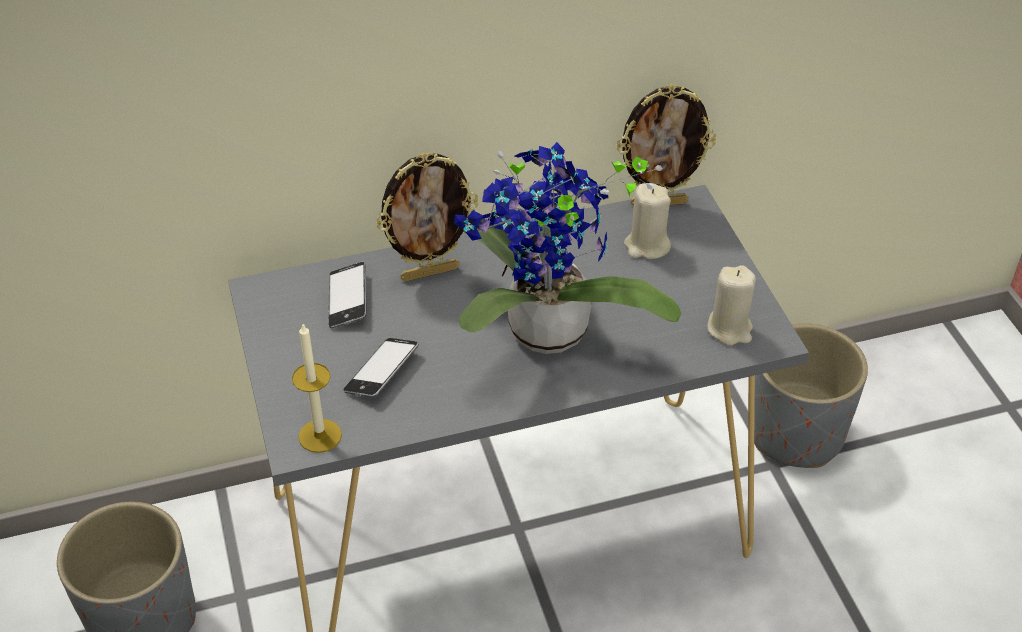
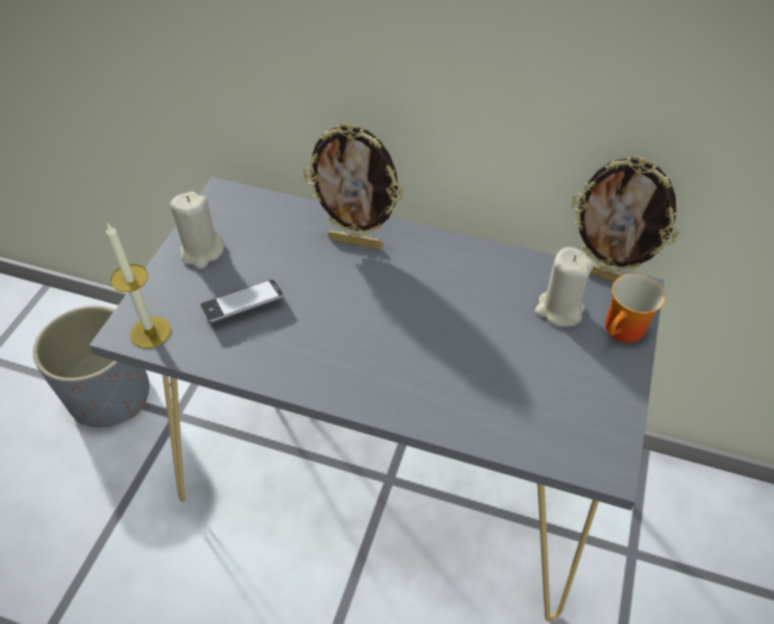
camera: 35 degrees right, 5 degrees up
(348, 300) = (275, 233): phone -> none
(545, 338) = (396, 347): potted plant -> none
(708, 238) = (624, 332): none -> mug
(730, 329) = (572, 431): beige candle -> beige candle (202, 252)
(795, 433) = (673, 537): grey planter -> none

